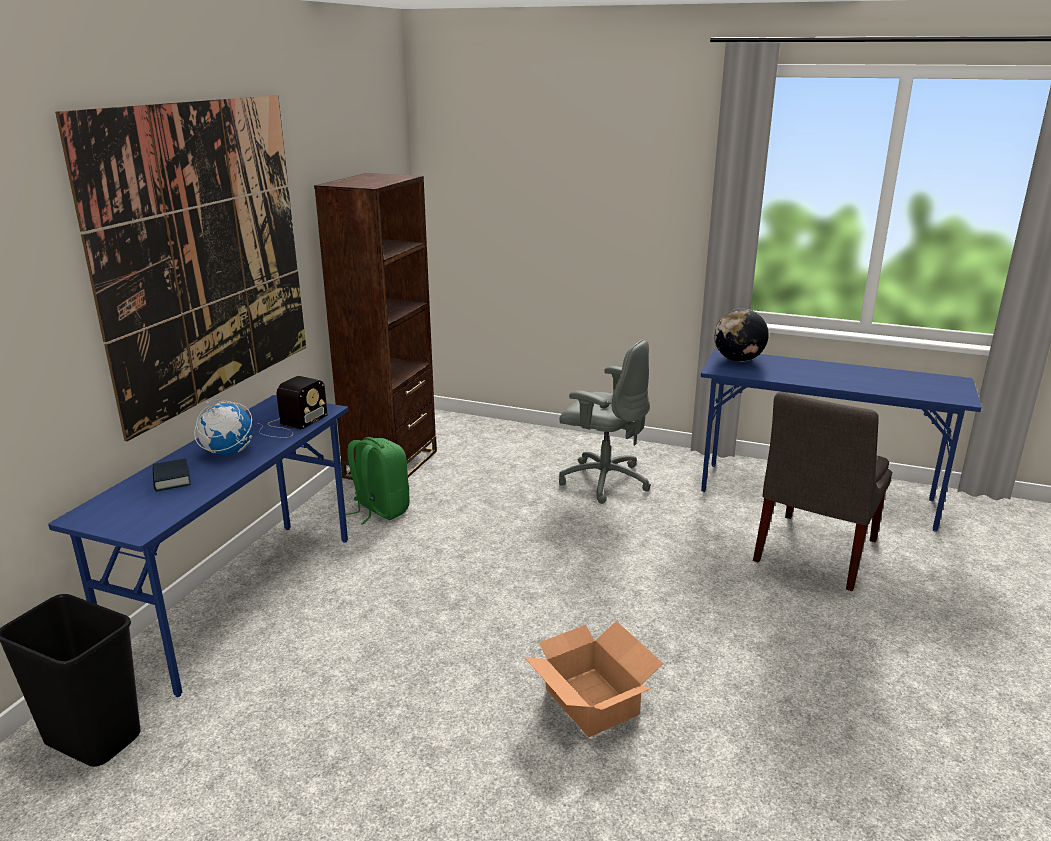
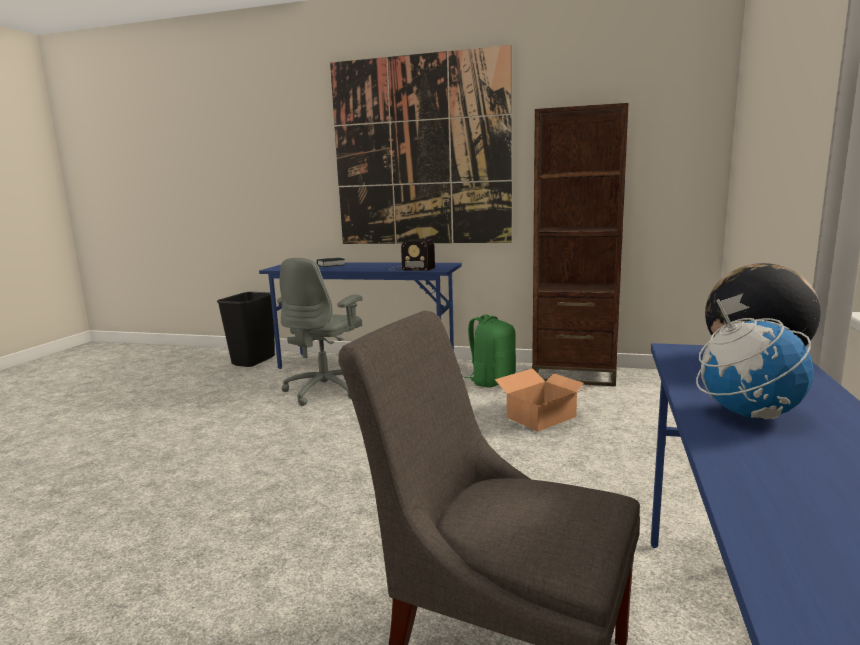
camera: 85 degrees right, 10 degrees down
(227, 452) = (365, 266): globe -> globe (747, 414)
(592, 700) = (217, 477): cardboard box -> cardboard box (542, 417)
(603, 480) = (623, 468): grey office chair -> grey office chair (326, 390)

